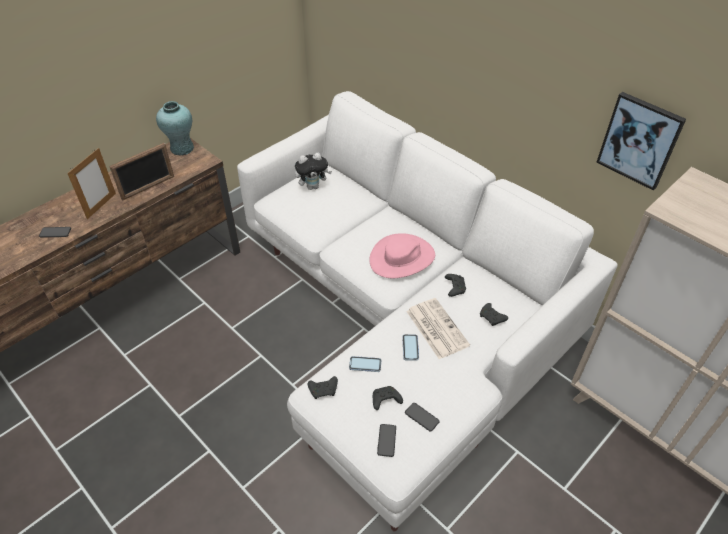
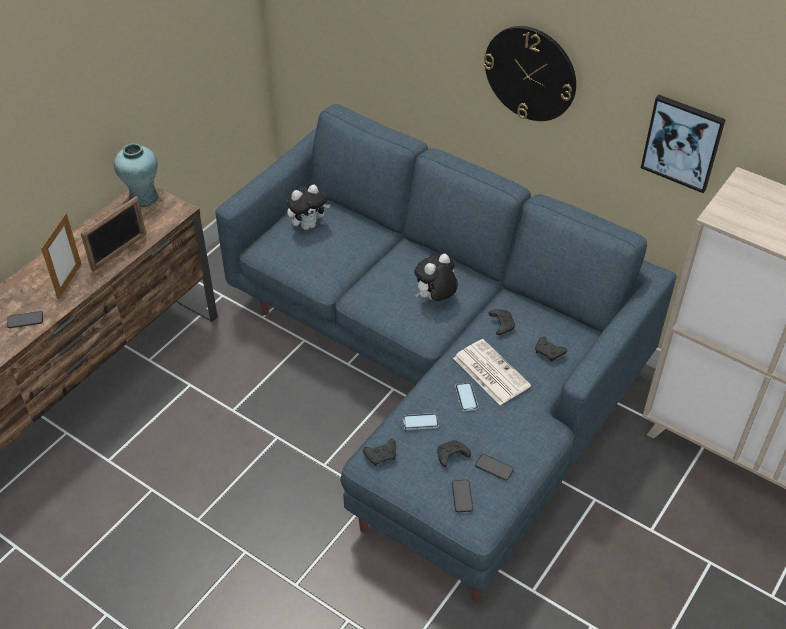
camera: 10 degrees left, 0 degrees up
(402, 258) = (435, 299): pink hat -> plush toy
(402, 323) = (437, 376): white sofa -> blue sofa
(506, 69) = (530, 73): none -> wall clock

